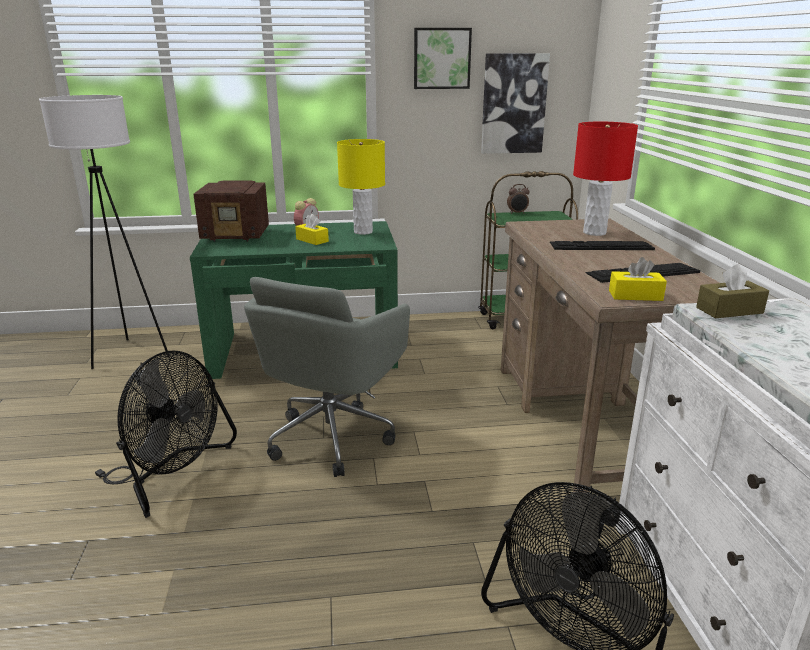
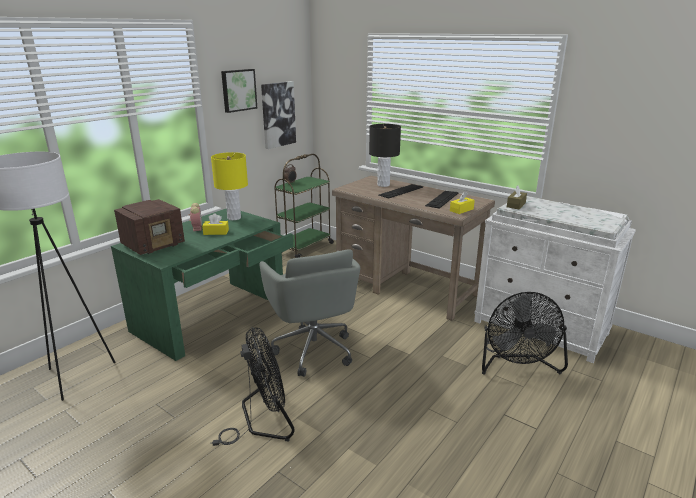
camera: 45 degrees left, 0 degrees up
(595, 233) = (383, 185): red table lamp -> black table lamp

